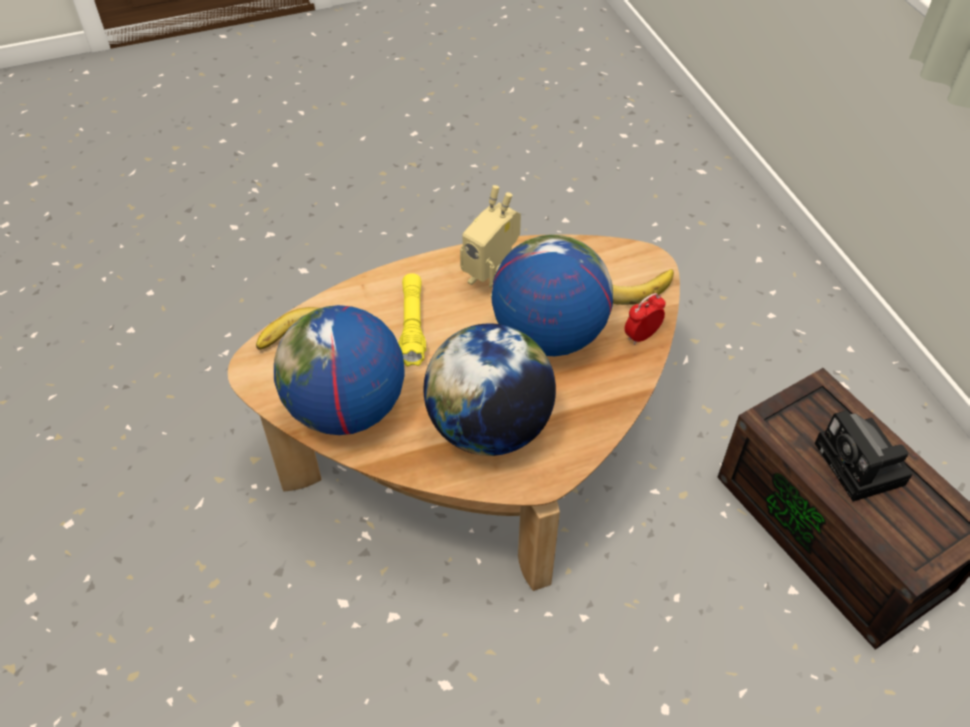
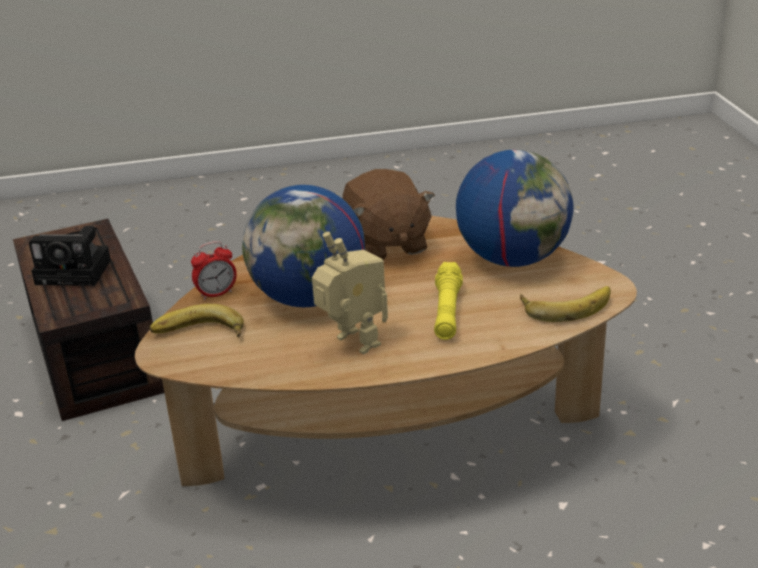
camera: 170 degrees left, 20 degrees down
(489, 427) = (386, 244): globe -> brown plush toy
(862, 467) = (77, 272): camera -> camera turned 105 degrees clockwise

